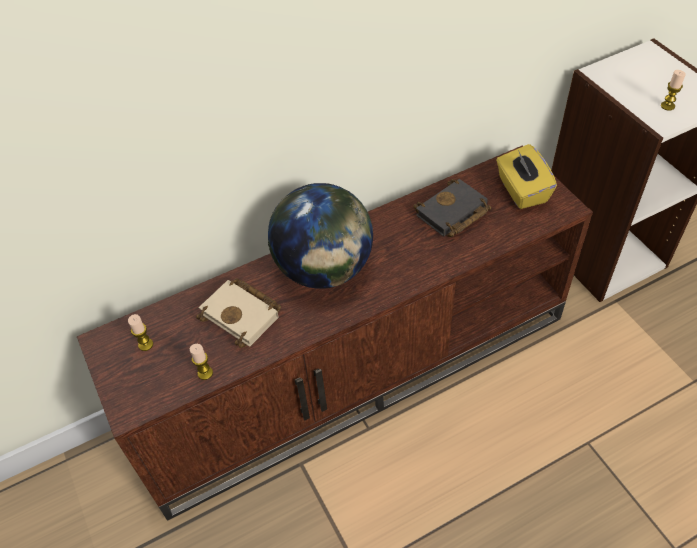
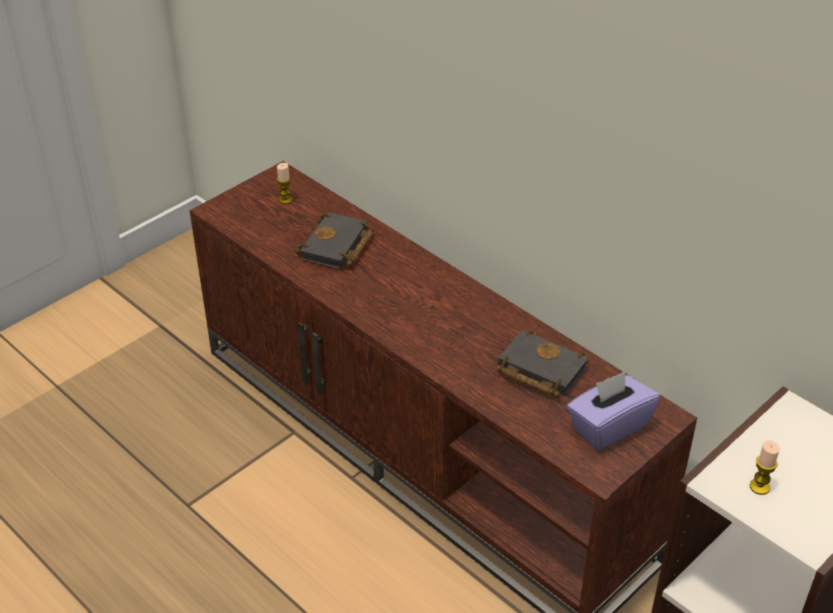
camera: 70 degrees right, 10 degrees down
(205, 373) = (265, 241): candle -> none
(243, 315) = (337, 248): beige book -> black book
(324, 270) = (414, 287): globe -> none
(521, 190) = (609, 426): yellow tissue box -> purple tissue box

